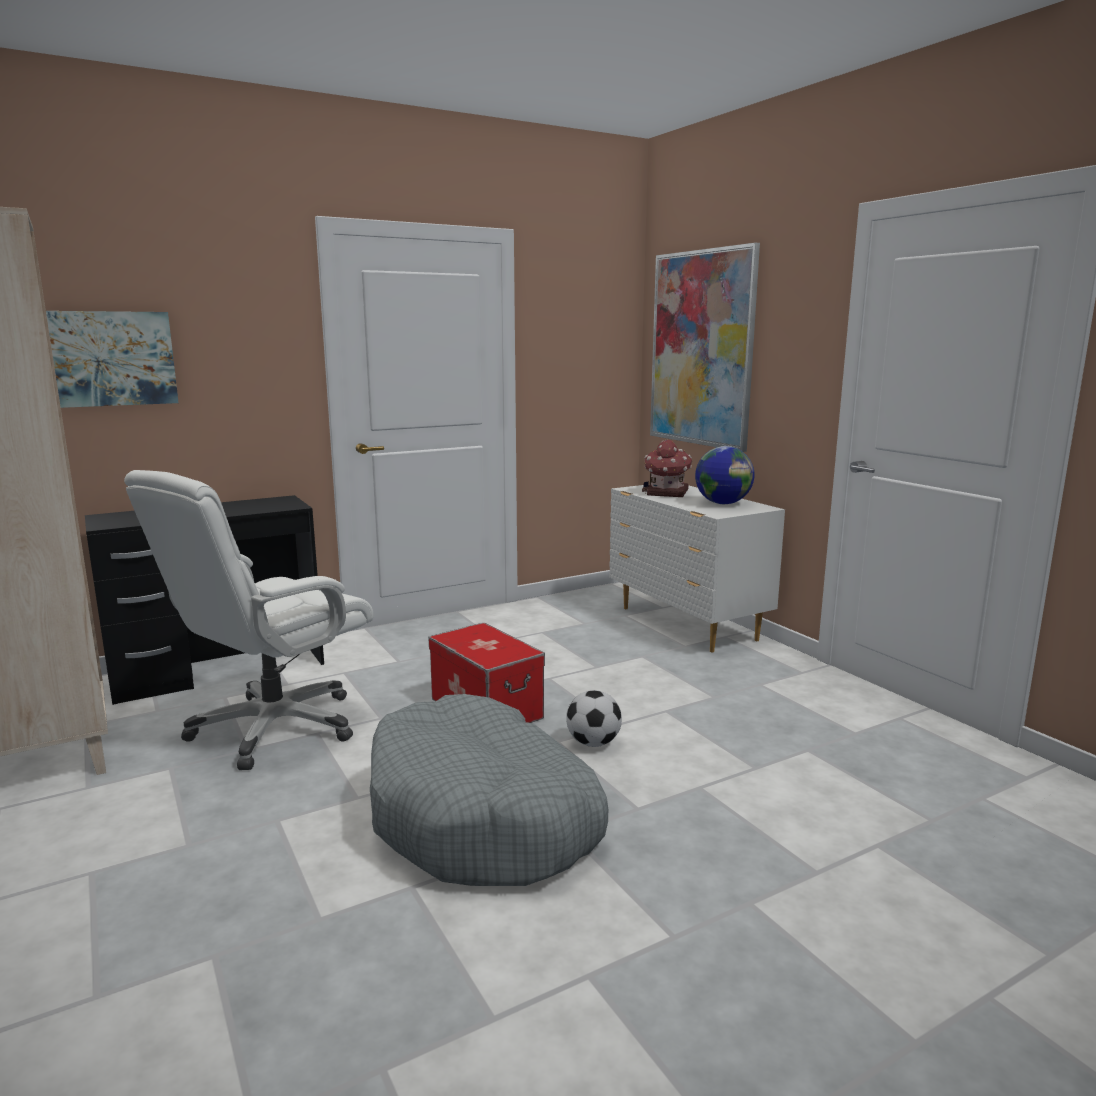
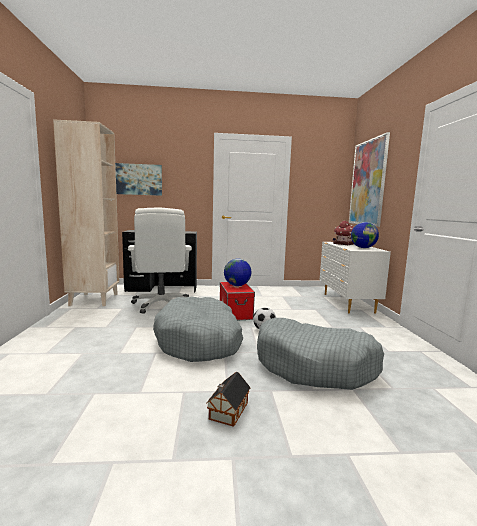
camera: 25 degrees right, 5 degrees down
(274, 728) = (161, 305): white office chair -> white office chair turned 75 degrees counterclockwise
(484, 641) = (237, 285): none -> globe
(723, 990) = (227, 412): none -> toy house
(770, 811) = (314, 366): none -> grey dog bed

